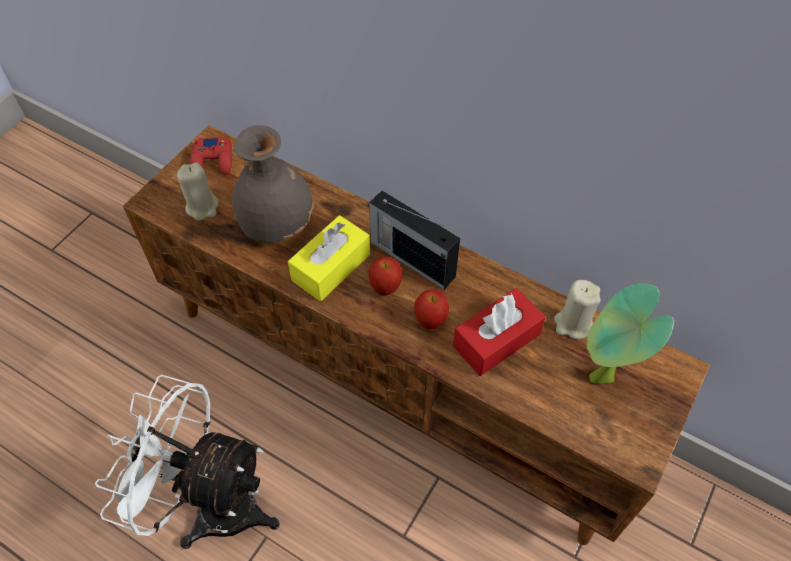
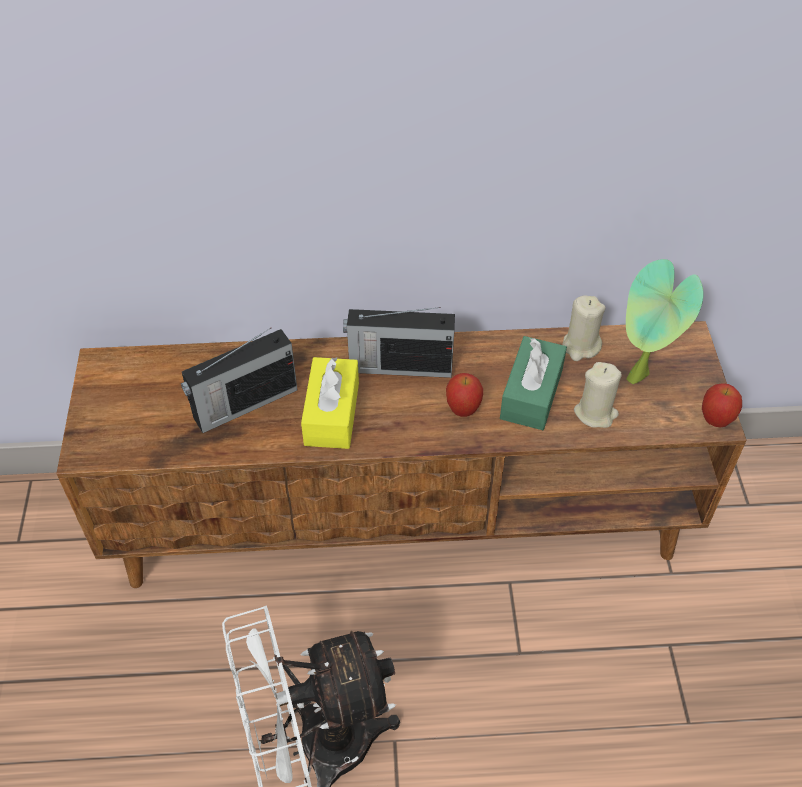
camera: 35 degrees left, 5 degrees down
(202, 207) = (149, 428): beige candle -> beige candle (595, 413)
(213, 161) = (119, 379): red game controller -> none
(277, 225) = (243, 404): grey vase -> radio
(385, 288) = (399, 404): apple -> apple (715, 420)
(496, 340) = (531, 394): red tissue box -> green tissue box

